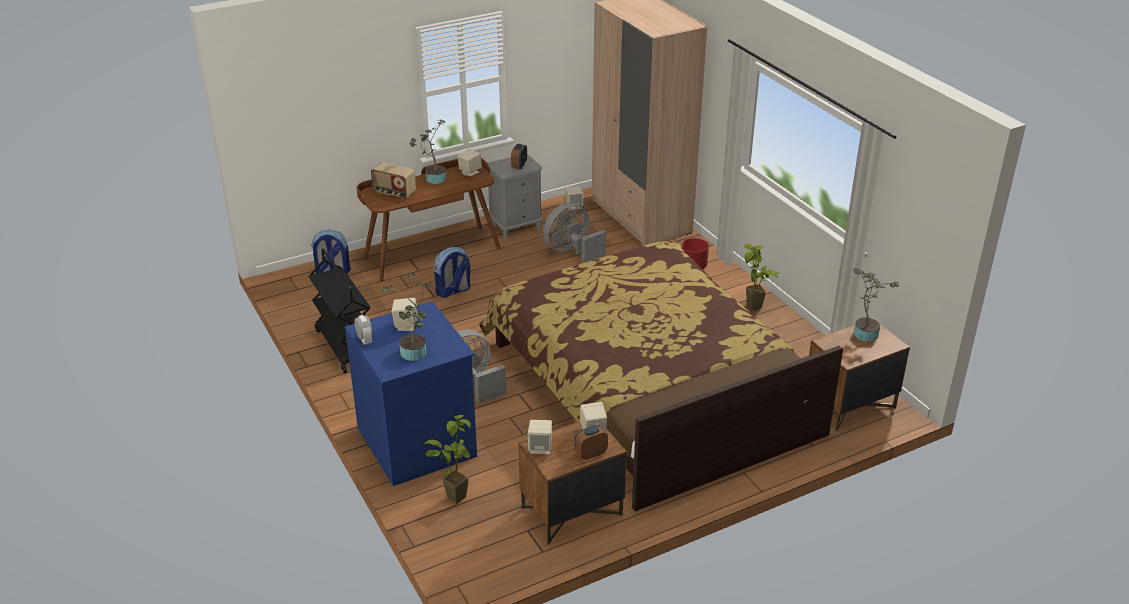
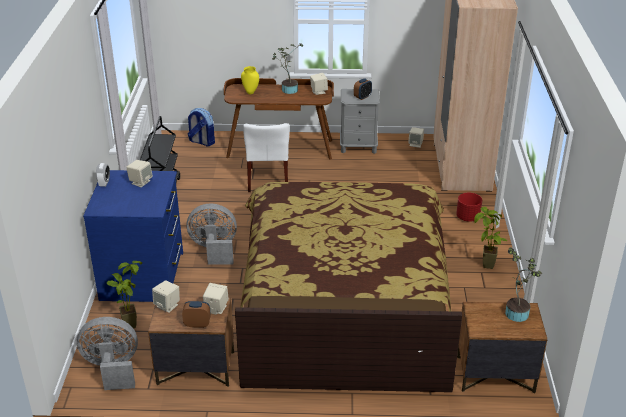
camera: 30 degrees right, 0 degrees up
(394, 193) = (251, 92): radio -> yellow vase
(415, 354) = (124, 204): potted plant -> none
(453, 291) = (268, 179): backpack -> white chair
(572, 252) = (382, 177): grey fan -> grey fan (112, 369)

